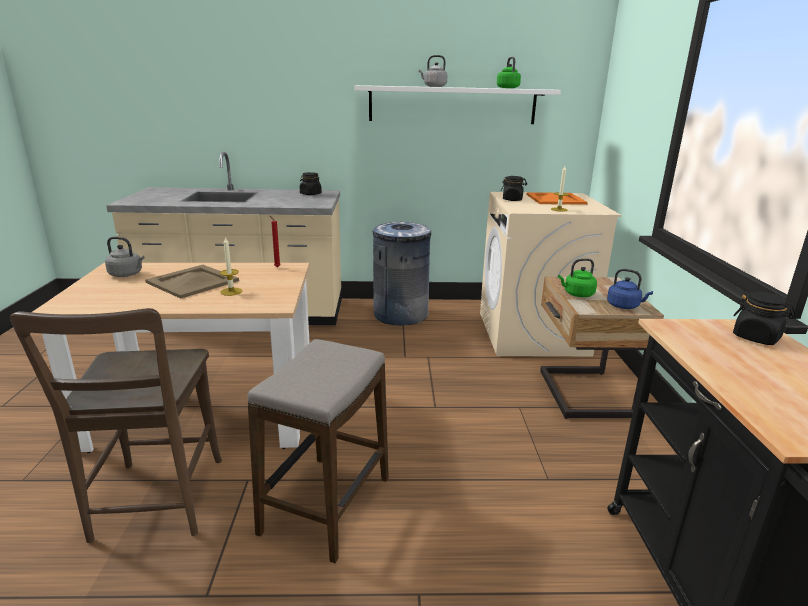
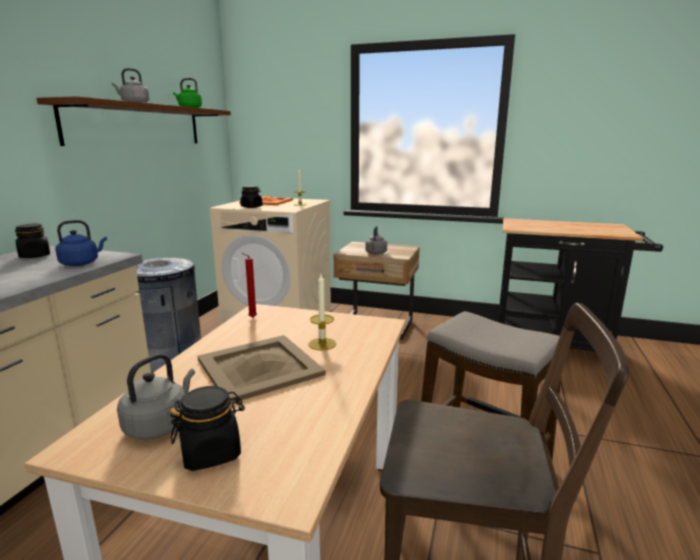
camera: 70 degrees left, 5 degrees down
(452, 105) = (138, 125): white shelf -> brown shelf
(577, 294) = (375, 253): green kettle -> grey kettle
(624, 306) = (402, 249): blue kettle -> blue kettle (81, 263)
(756, 337) = (527, 222): black jar -> black jar (211, 452)

